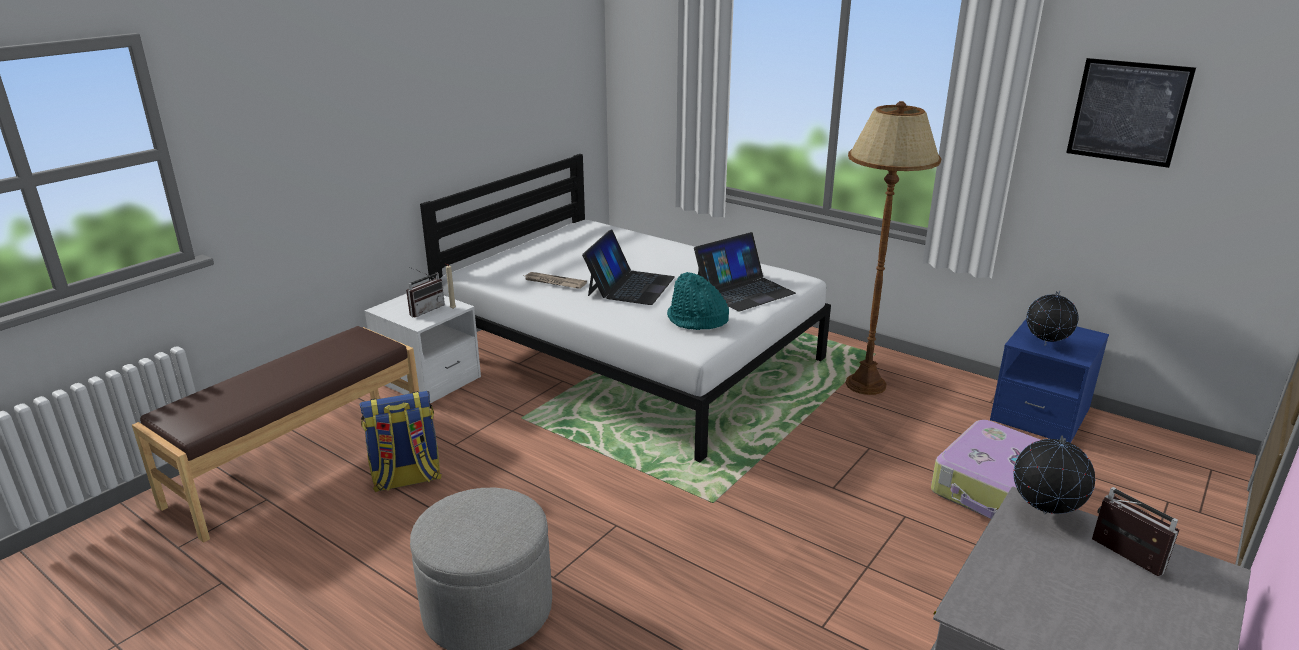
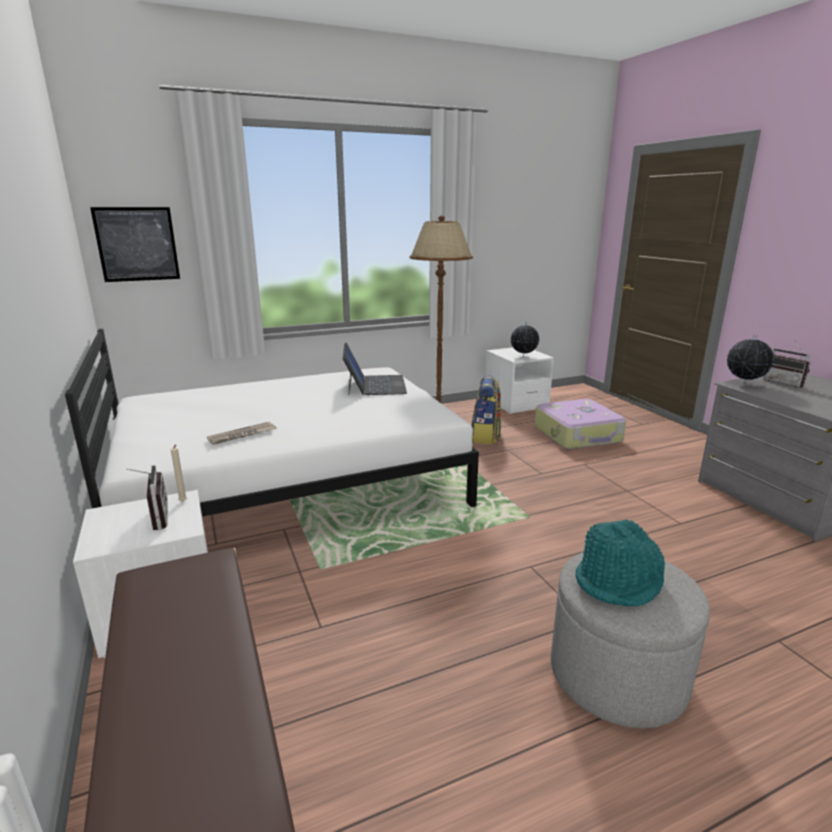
camera: 60 degrees left, 5 degrees down
(406, 479) = (353, 682): backpack -> backpack (485, 436)
(630, 286) = (305, 411): laptop -> none
(696, 320) = (401, 407): turquoise hat -> turquoise hat (619, 583)
(1039, 415) = (515, 403): blue nightstand -> white nightstand
(1121, 558) = (785, 383): radio -> radio turned 120 degrees counterclockwise
(1128, 112) = (514, 216): picture -> picture (137, 244)

